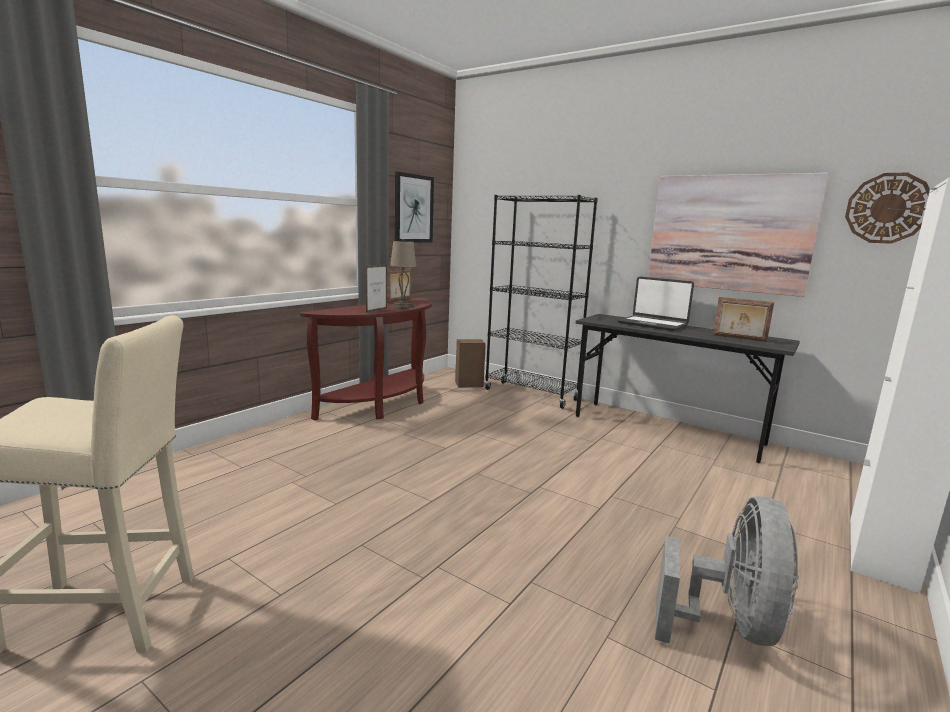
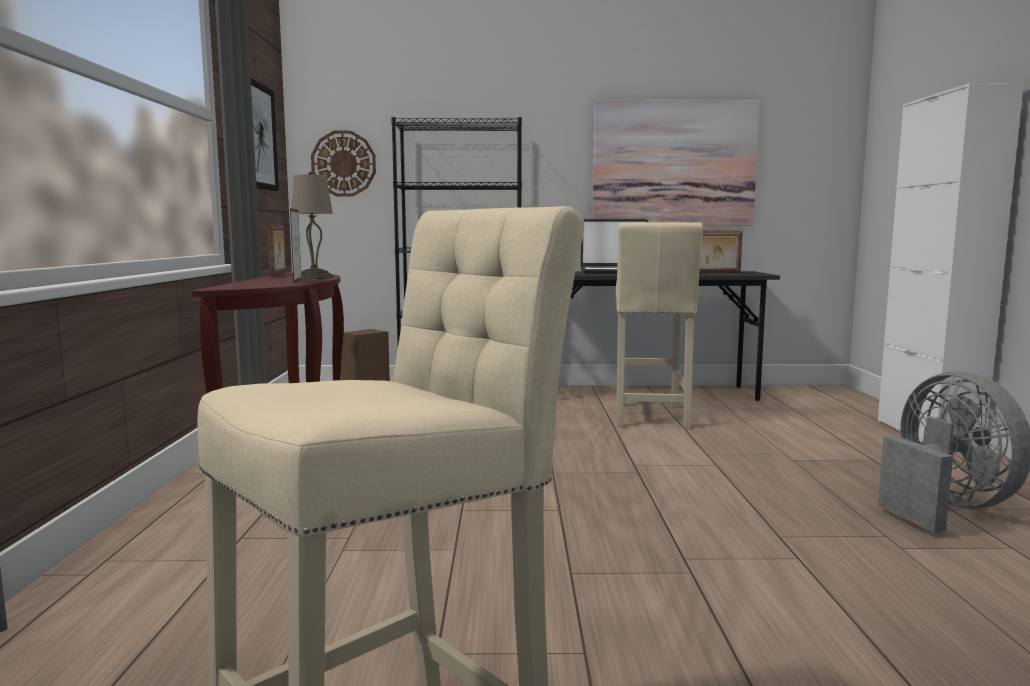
camera: 35 degrees left, 5 degrees down
(626, 451) = (650, 417): none -> beige stool
(887, 208) = (808, 135): wall clock -> wall clock (343, 163)

